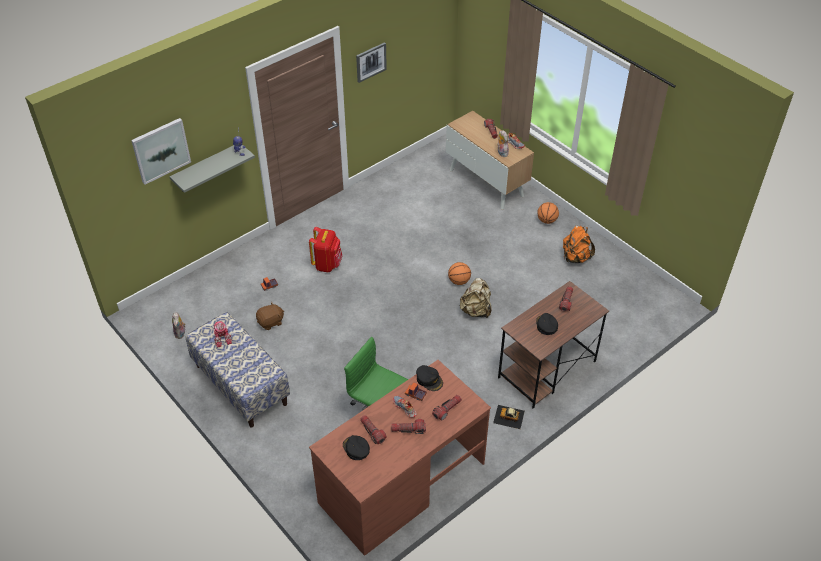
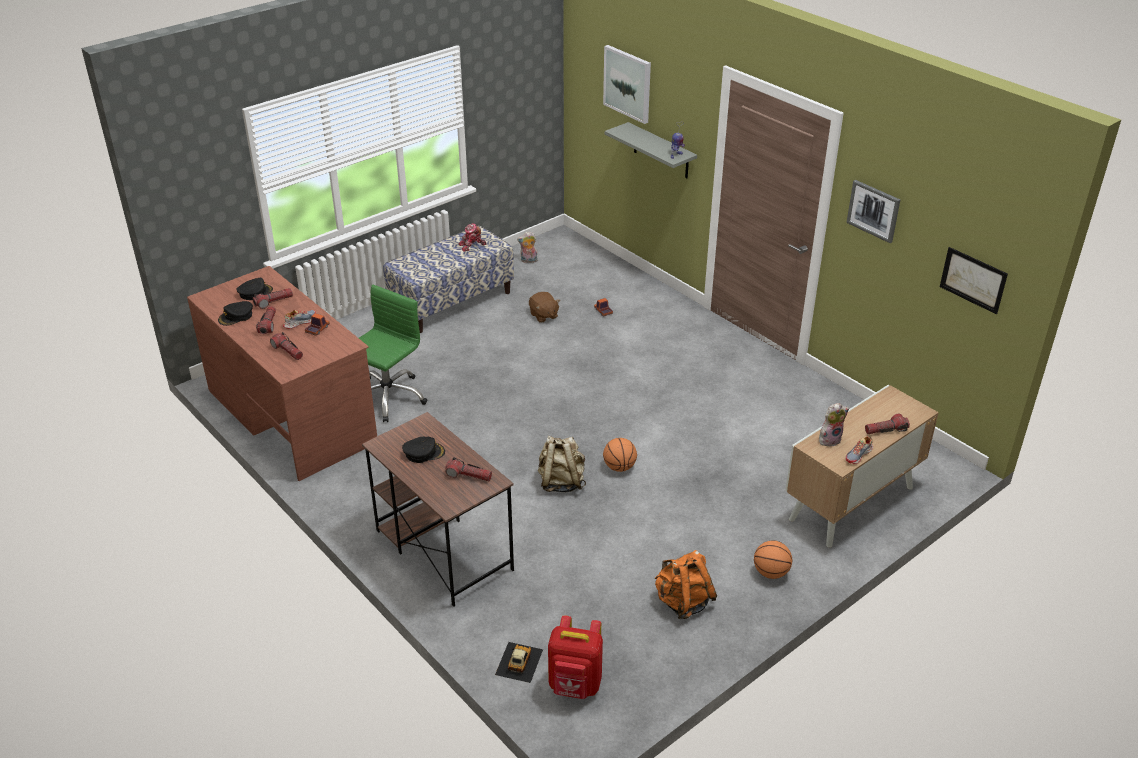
camera: 90 degrees right, 10 degrees down
(327, 264) = (644, 352): red backpack -> red backpack (575, 686)
(429, 380) = (337, 339): black cap -> black cap (236, 316)
(430, 46) = (973, 280): none -> picture
(509, 417) = (367, 507): toy car -> toy car (518, 662)

